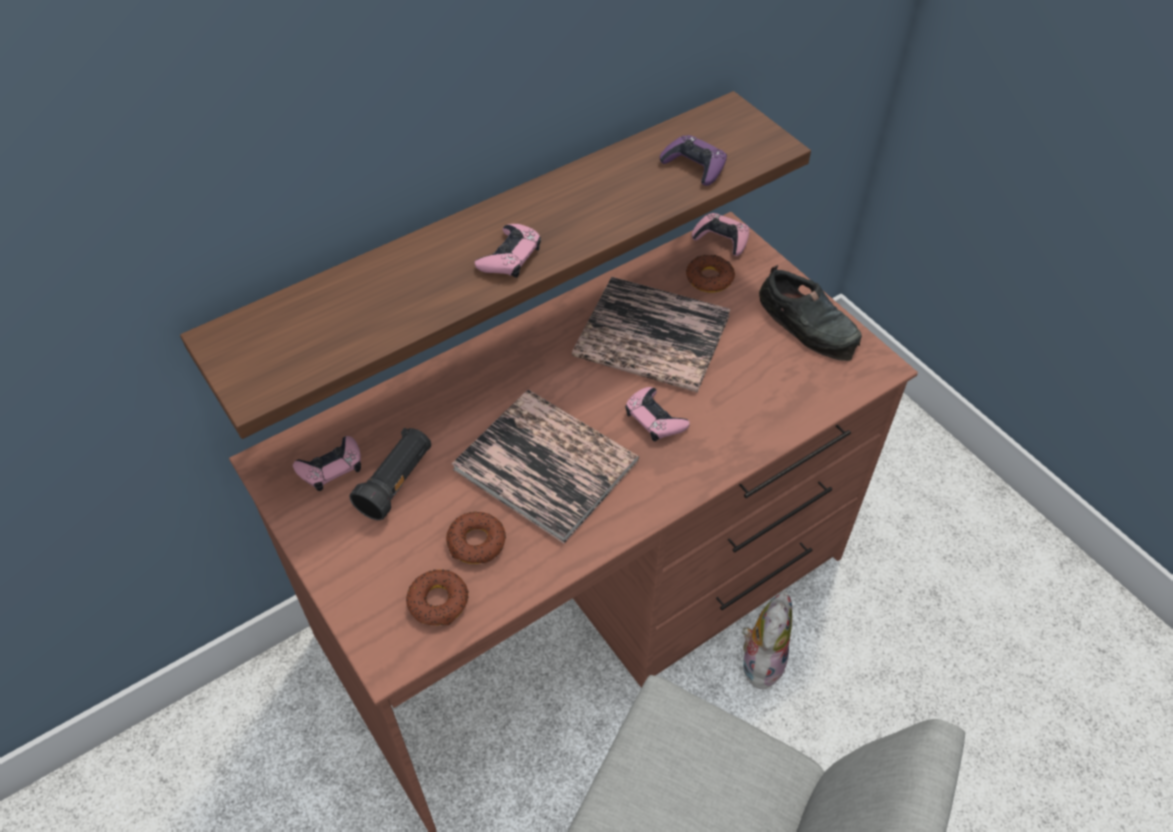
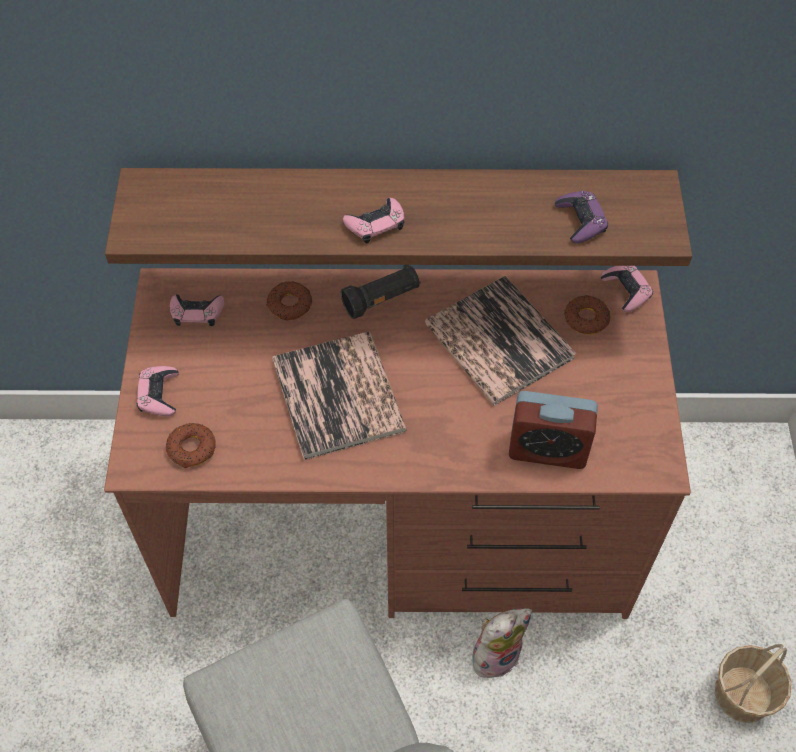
camera: 35 degrees right, 5 degrees up
(396, 482) = (230, 348): black flashlight -> black flashlight (381, 299)
(476, 542) = (247, 423): donut -> donut (289, 305)
(655, 418) = (445, 407): pink game controller -> pink game controller (159, 394)
(775, 403) = (547, 449): none -> alarm clock
(808, 323) = (634, 401): black shoe -> none
(973, 561) = (743, 694): none -> basket

